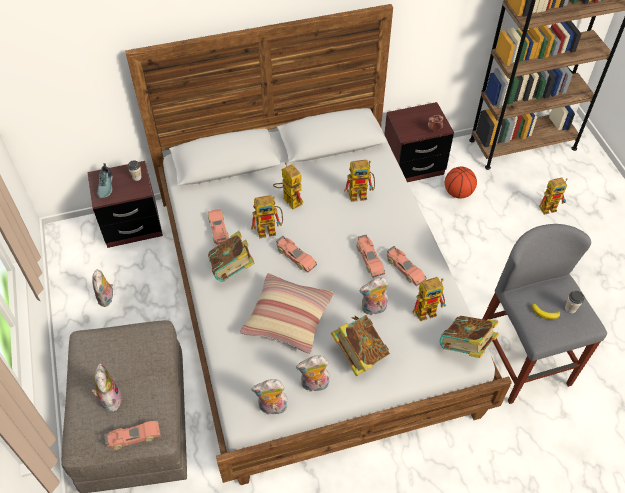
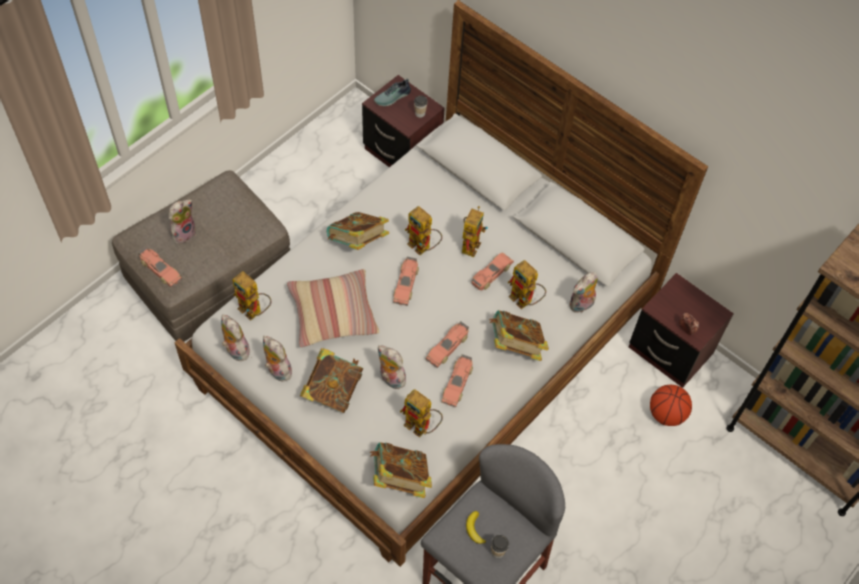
camera: 55 degrees right, 5 degrees up
(107, 298) = (312, 182): plush toy -> plush toy (581, 305)
(218, 229) = (394, 207): toy car -> toy car (491, 274)
(395, 218) = (515, 345): none -> book
(550, 207) = (722, 521): toy robot -> toy robot (254, 311)

